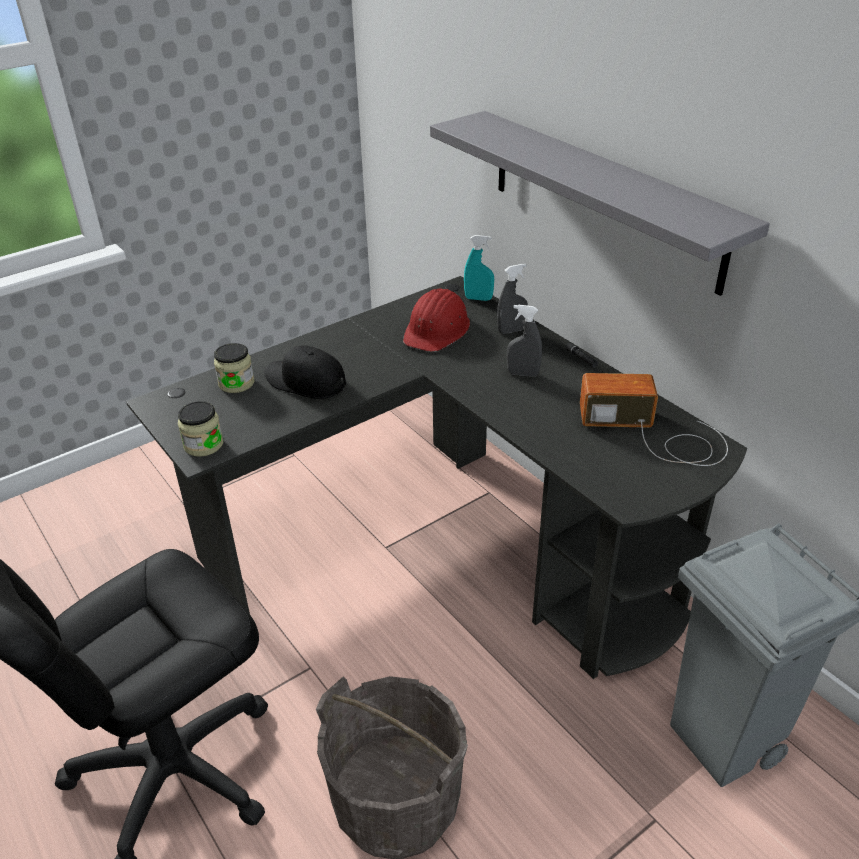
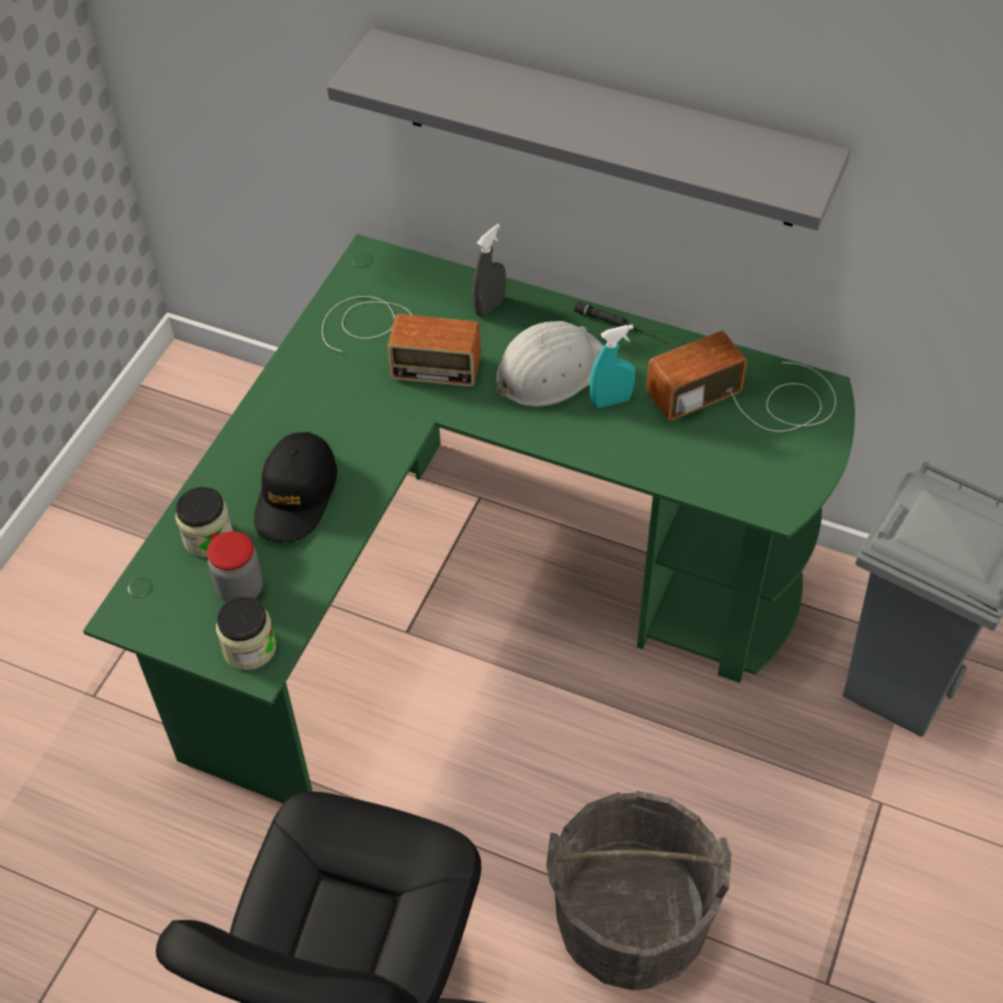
camera: 30 degrees left, 15 degrees up
(228, 414) = (240, 589): none -> jar
(305, 381) = (296, 496): black cap -> black cap turned 75 degrees counterclockwise
(437, 330) = (397, 341): red hard hat -> radio
(446, 544) = (477, 593): black desk -> green desk
(478, 298) = (410, 267): turquoise spray bottle -> turquoise spray bottle (611, 401)
(523, 374) = (550, 371): grey spray bottle -> white hard hat

